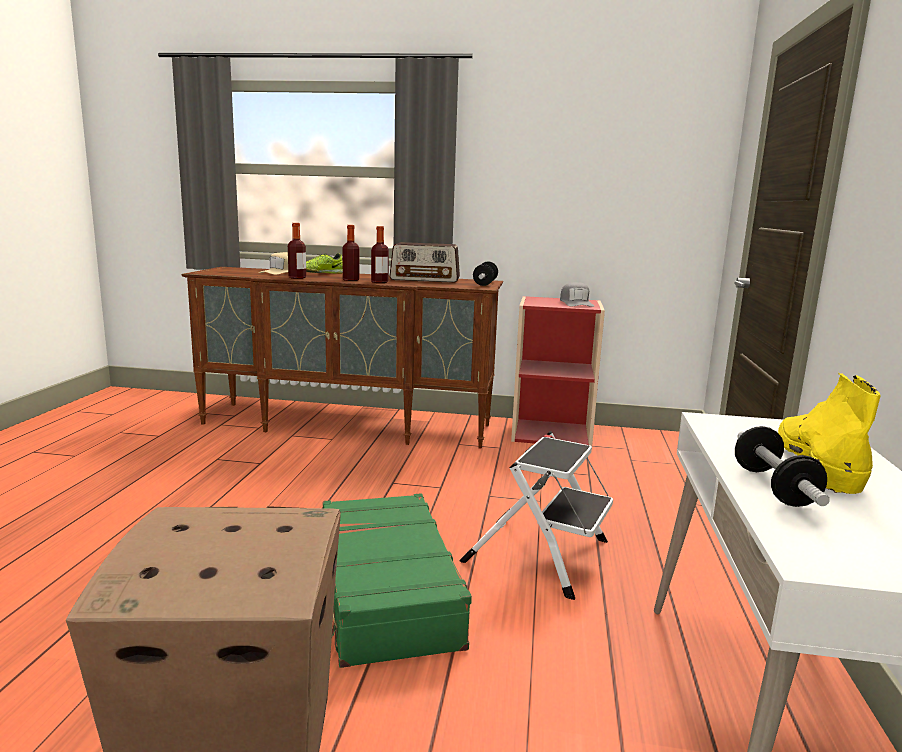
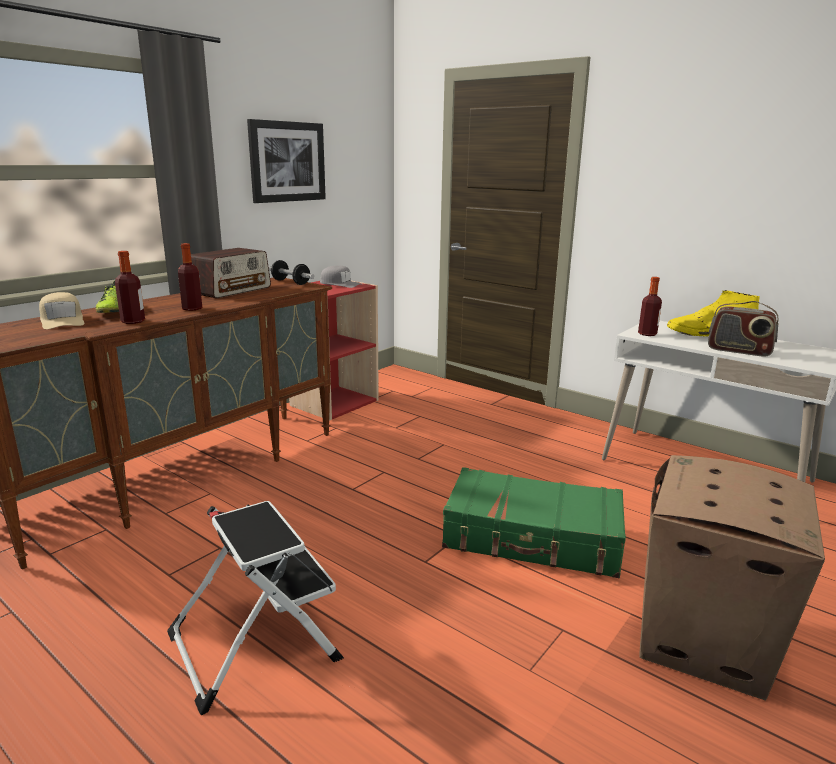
camera: 60 degrees left, 5 degrees up
(379, 282) = (227, 303): bottle -> bottle (647, 334)
(538, 553) = (516, 469): step ladder -> step ladder (255, 640)
(554, 169) = (287, 162): none -> picture
(773, 487) = (739, 351): dumbbell -> radio

